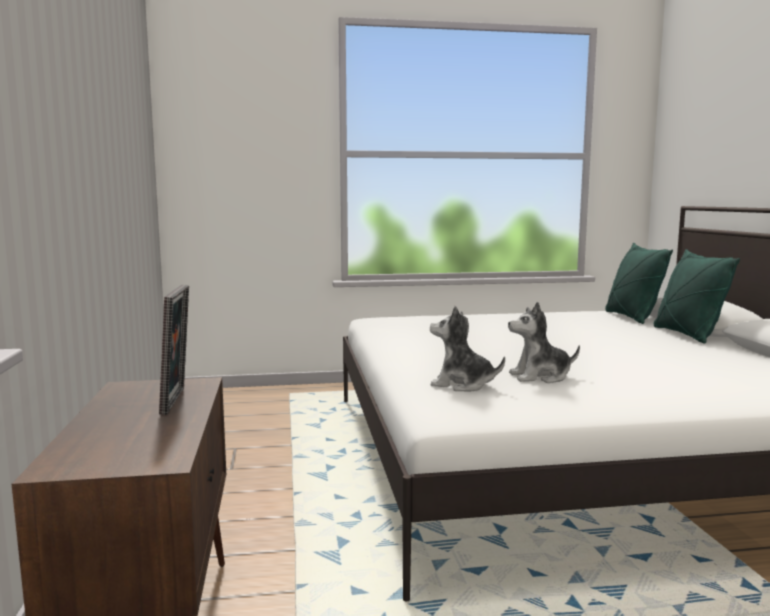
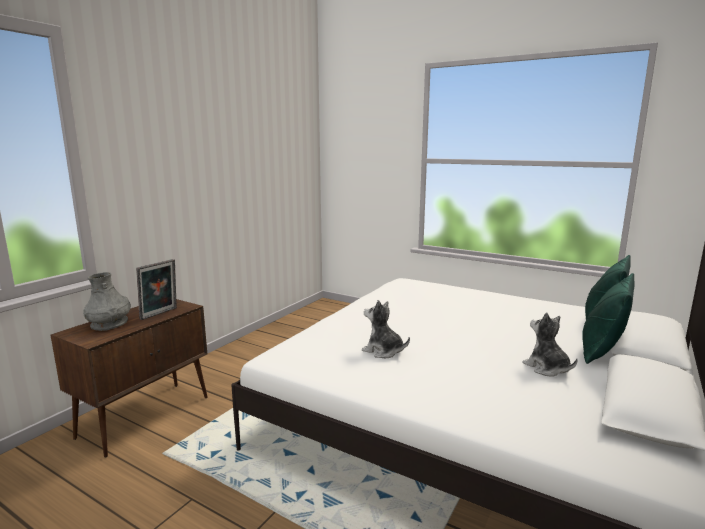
camera: 40 degrees right, 5 degrees up
(115, 435) = (109, 324): none -> grey vase
(462, 385) = (328, 342): plush toy -> plush toy (547, 368)

